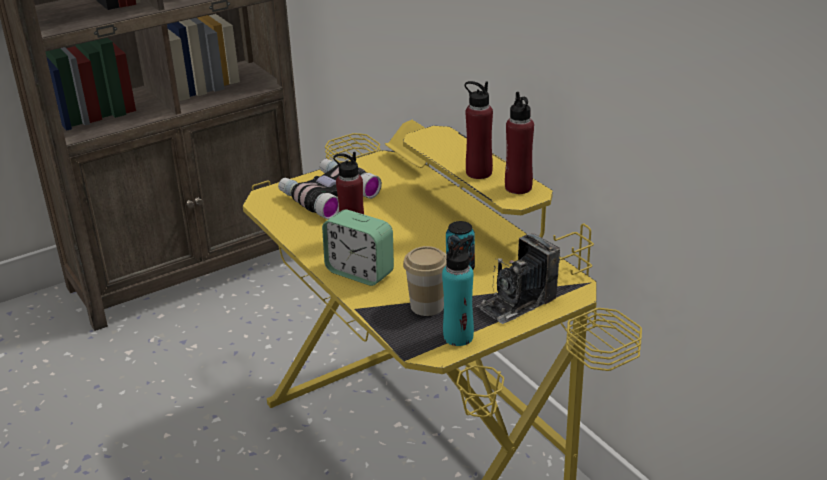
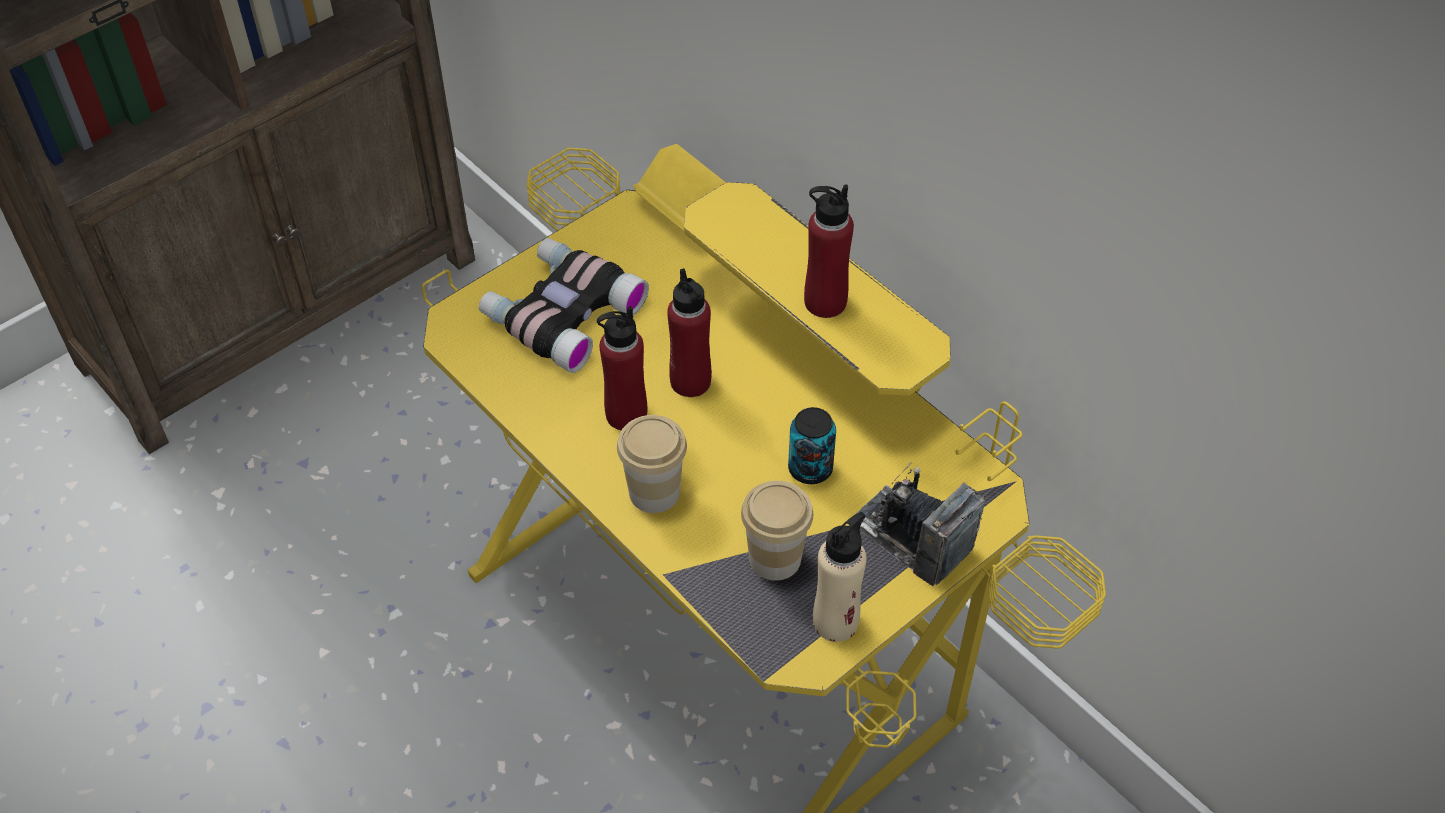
camera: 10 degrees left, 20 degrees up
(360, 272) = (654, 492): alarm clock -> cup
(458, 337) = (836, 622): turquoise bottle -> beige bottle
(517, 302) = (911, 537): camera -> camera turned 90 degrees clockwise
(518, 187) = (895, 335): red bottle -> red bottle (690, 381)

